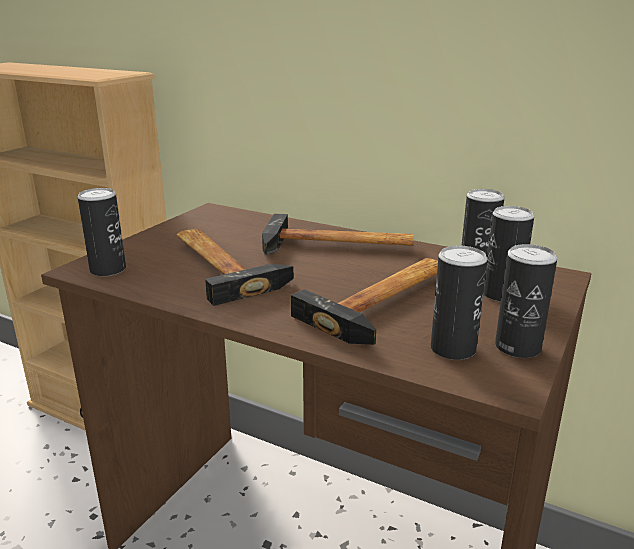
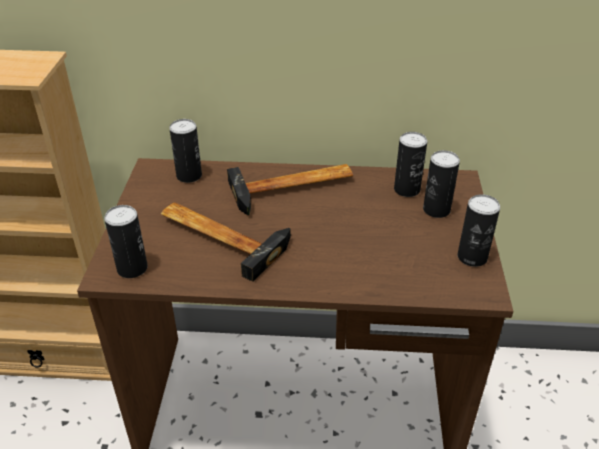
camera: 25 degrees left, 15 degrees up
(388, 301) = (369, 238): hammer -> none
(453, 349) = (437, 271): can -> can (189, 176)

